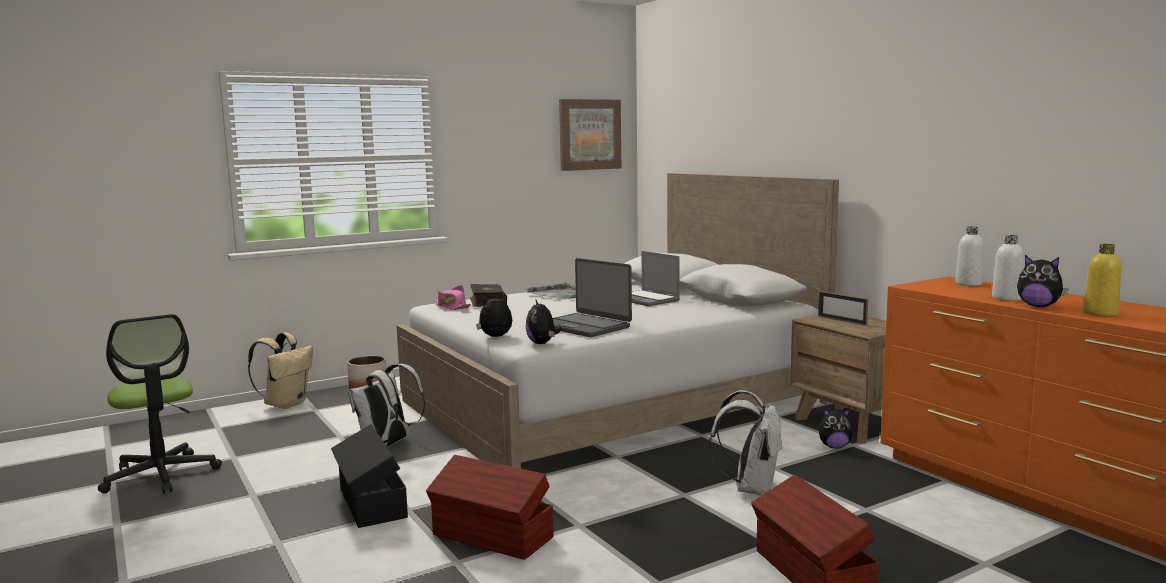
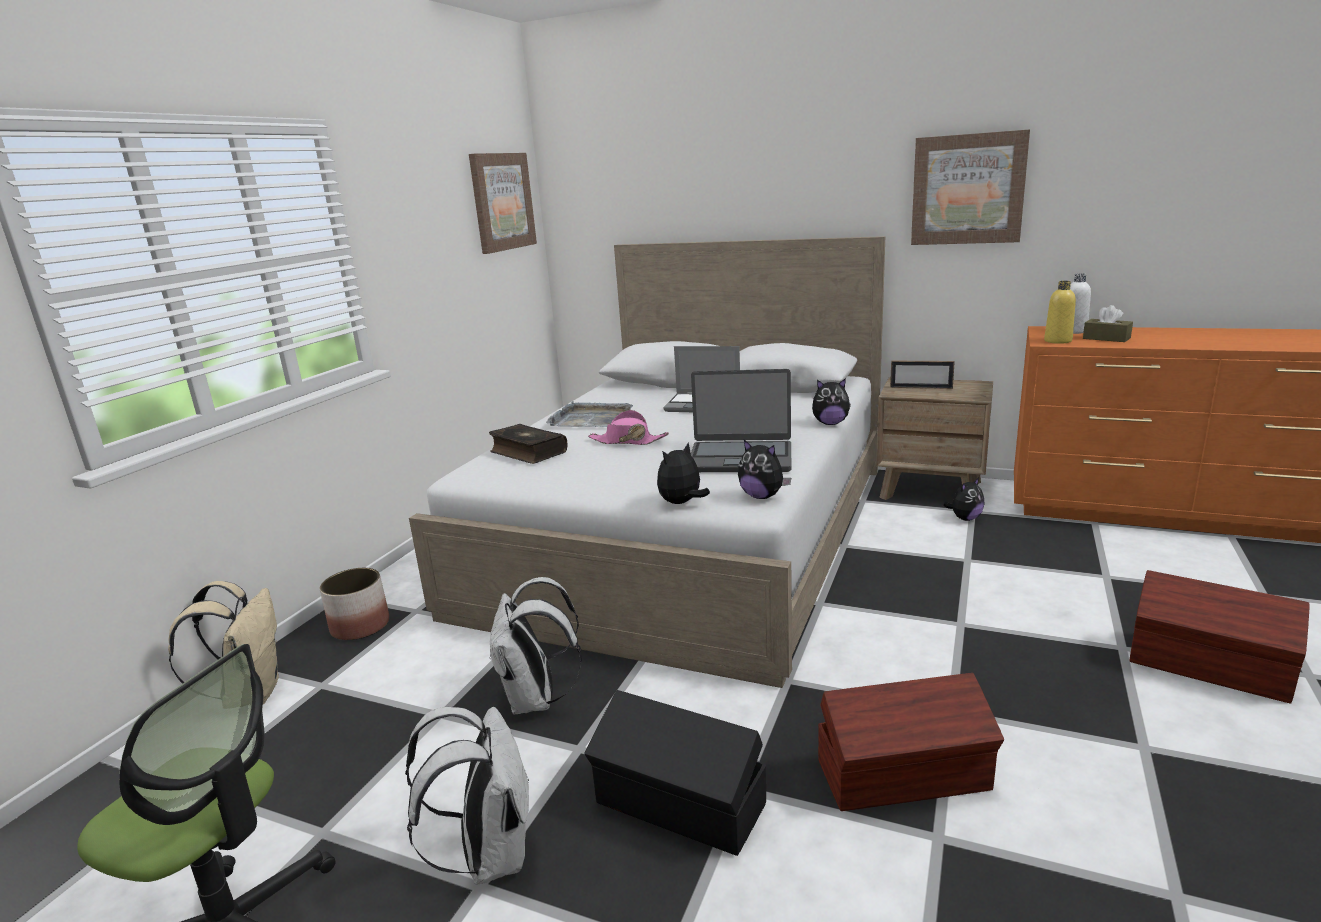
camera: 35 degrees left, 10 degrees up
(452, 306) = (497, 471): pink hat -> pink hat (628, 441)
(751, 488) = (993, 591): white backpack -> white backpack (489, 854)
(904, 141) = (968, 189): none -> picture
(973, 291) = (1106, 338): none -> brown tissue box
(1006, 298) = (1154, 341): white bottle -> none
(1038, 306) = (1203, 345): plush toy -> plush toy (830, 423)
(1100, 313) = (1260, 343): yellow bottle -> yellow bottle (1058, 341)

